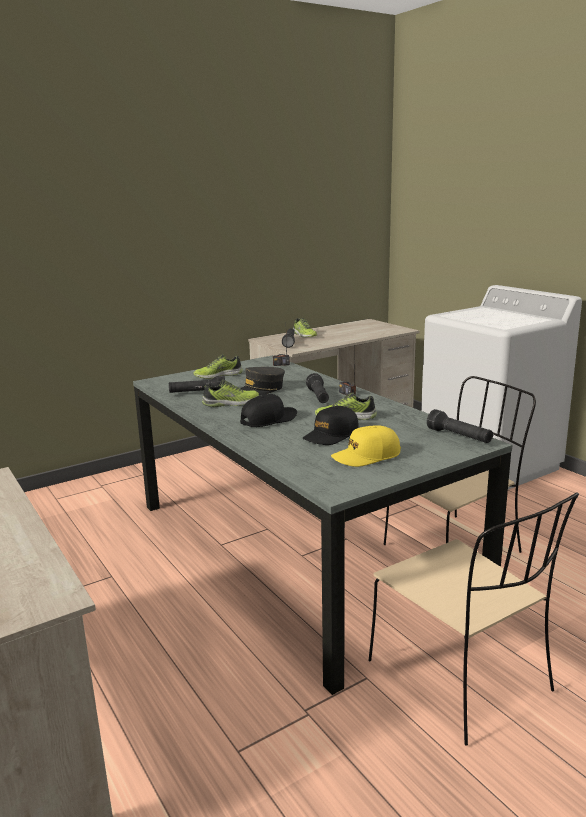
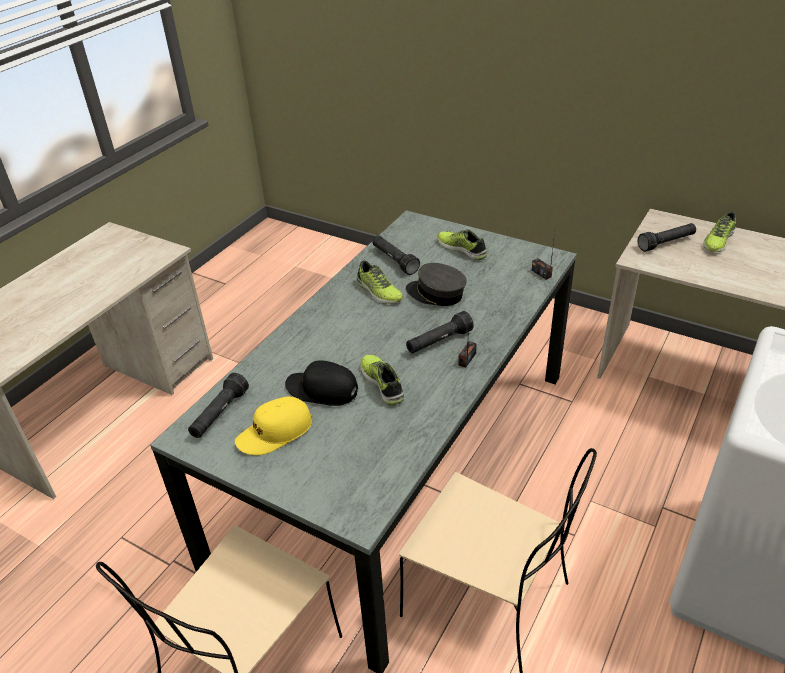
camera: 65 degrees right, 20 degrees up
(269, 419) = (345, 333): black cap -> none
(366, 456) = (275, 432): yellow cap -> yellow cap turned 75 degrees counterclockwise
(459, 437) = (369, 493): black flashlight -> black flashlight (219, 414)

